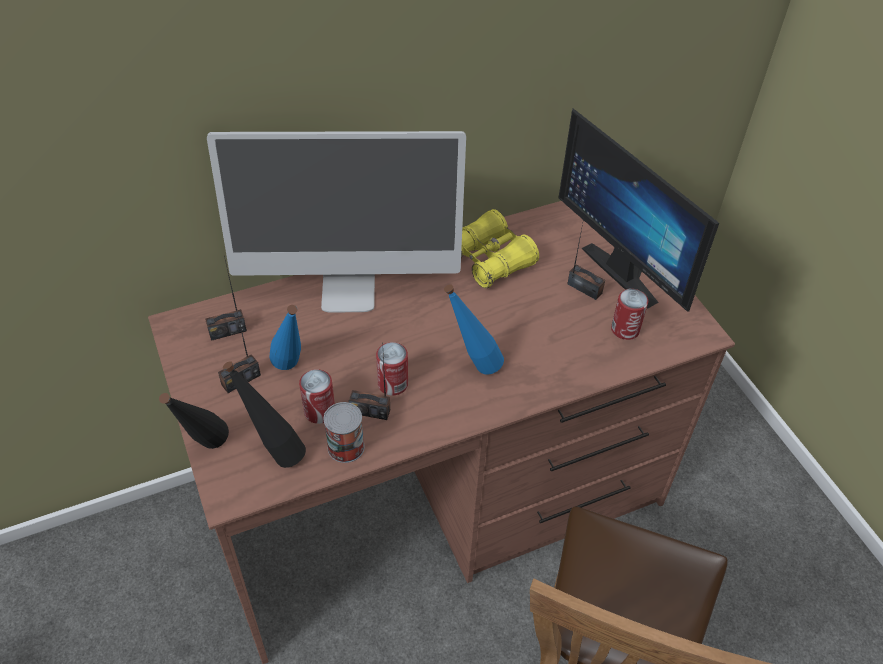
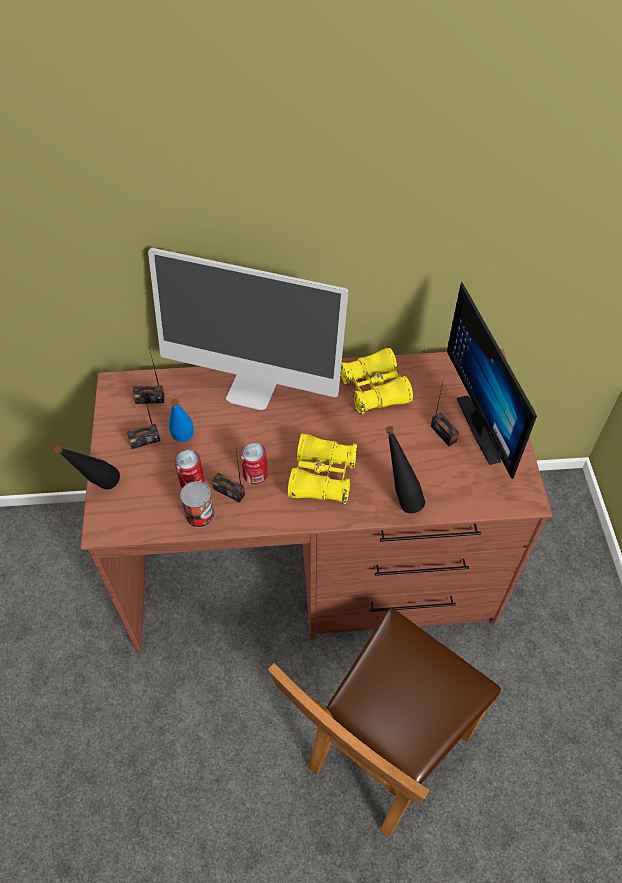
camera: 20 degrees right, 5 degrees up
(274, 452) = (147, 504): black bottle -> black bottle (400, 498)
(472, 367) = (322, 477): blue bottle -> yellow binoculars
(625, 329) = (461, 478): can -> none

